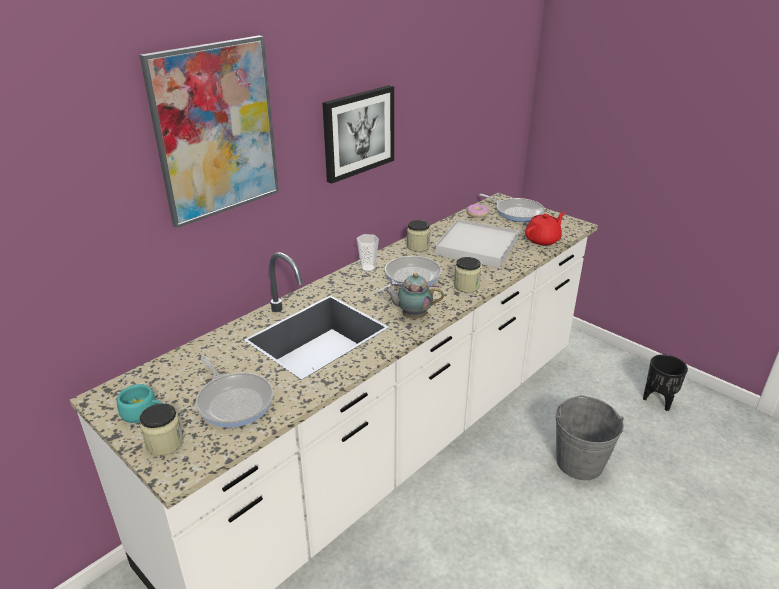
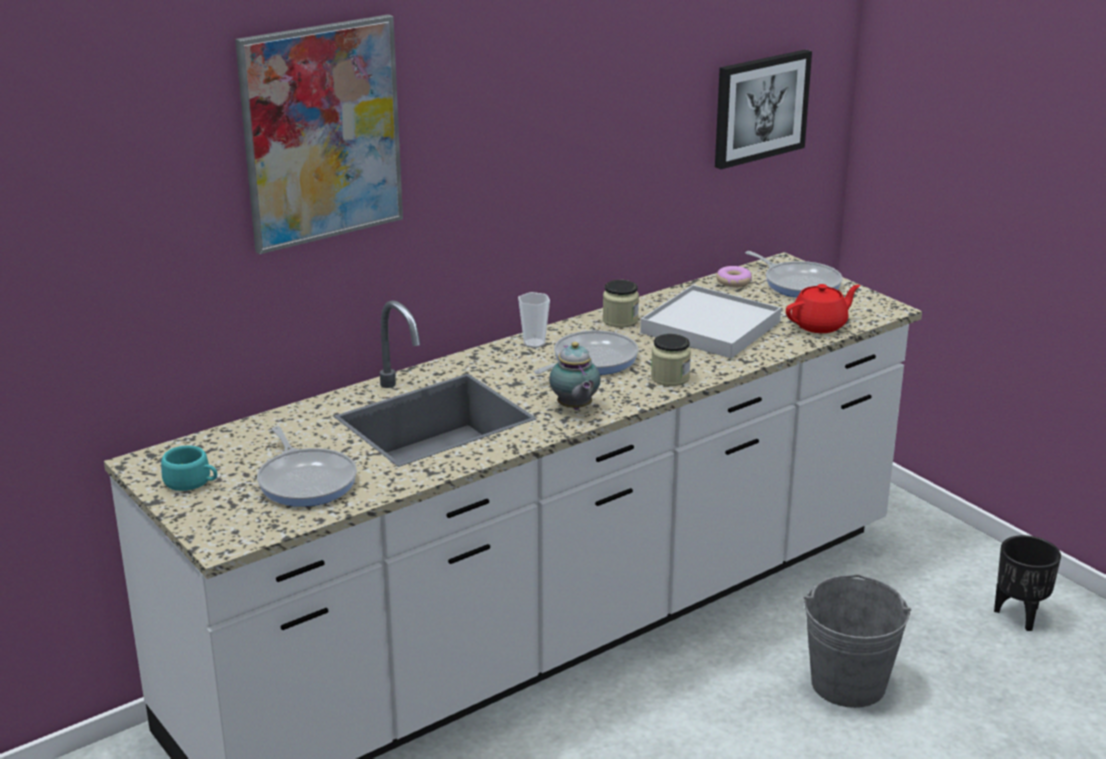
camera: 10 degrees right, 5 degrees down
(164, 443) = (213, 514): jar -> none
(358, 132) = (530, 144): picture -> picture (760, 107)
(412, 316) = (574, 408): teapot -> teapot turned 120 degrees counterclockwise

